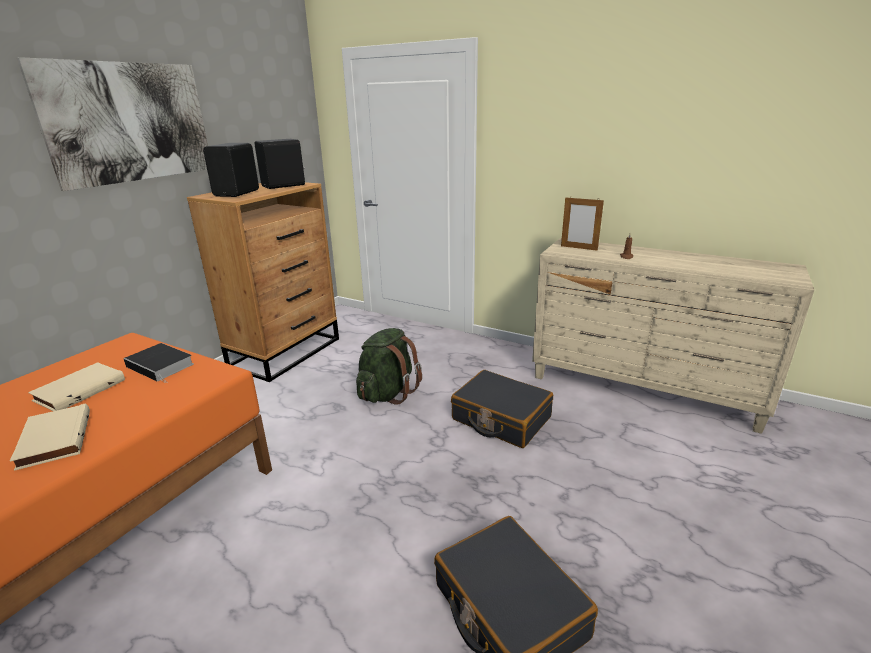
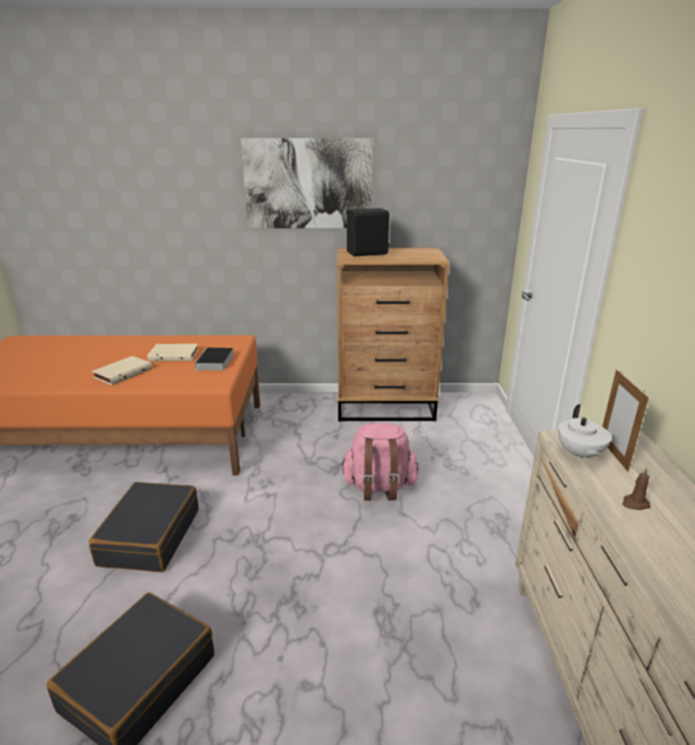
camera: 60 degrees right, 0 degrees up
(284, 186) = (416, 256): black speaker -> none
(388, 393) = (379, 487): green backpack -> pink backpack
(501, 419) = (404, 584): black suitcase -> black suitcase (150, 536)
(574, 253) = (579, 454): none -> white teapot

